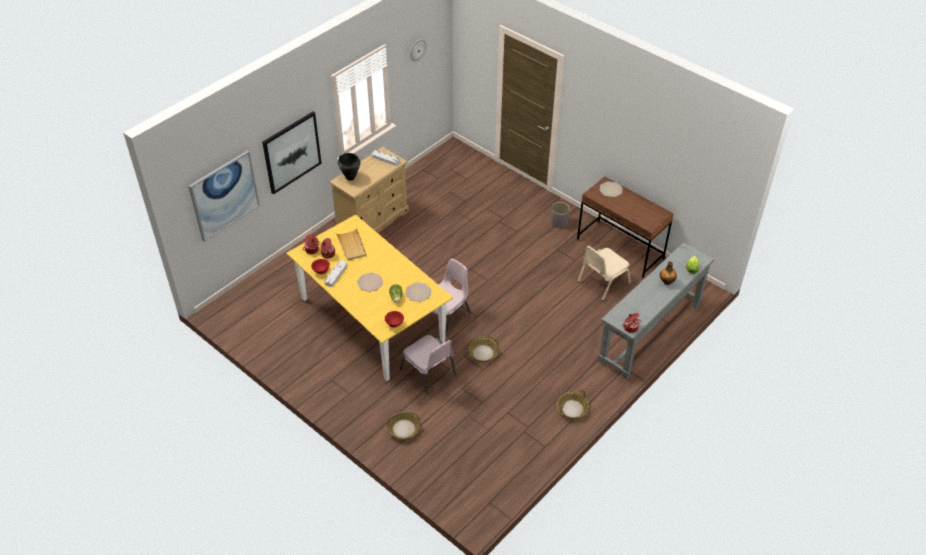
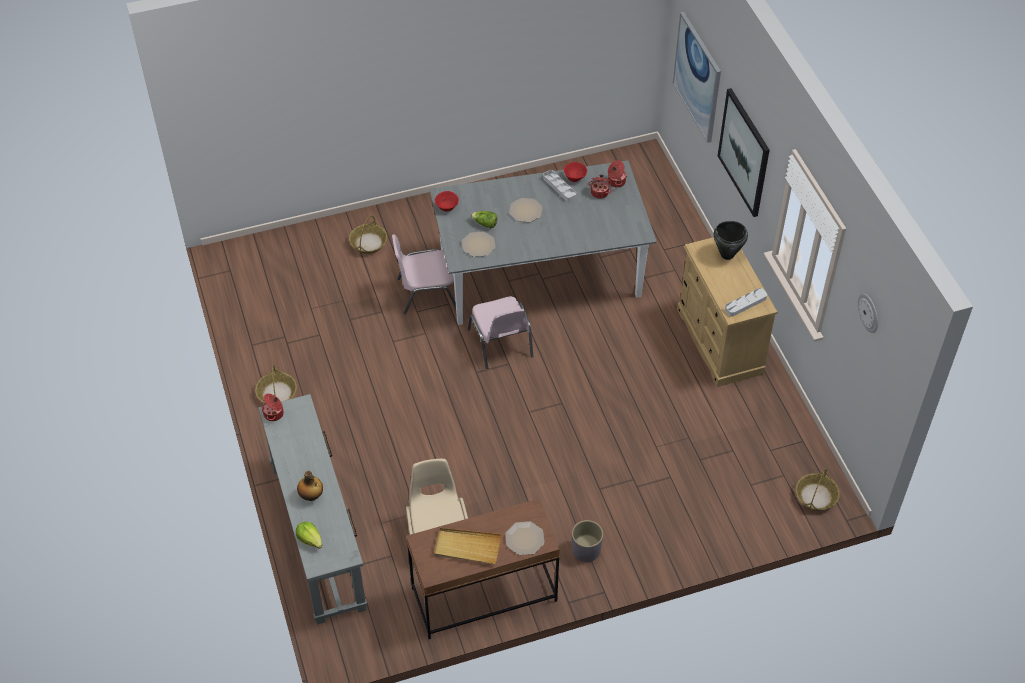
camera: 120 degrees right, 5 degrees up
(351, 246) = (599, 217): beige tray -> beige tray (467, 547)
(372, 320) = (539, 275): yellow dining table -> grey dining table
(483, 353) = (416, 352): basket -> basket (816, 496)

